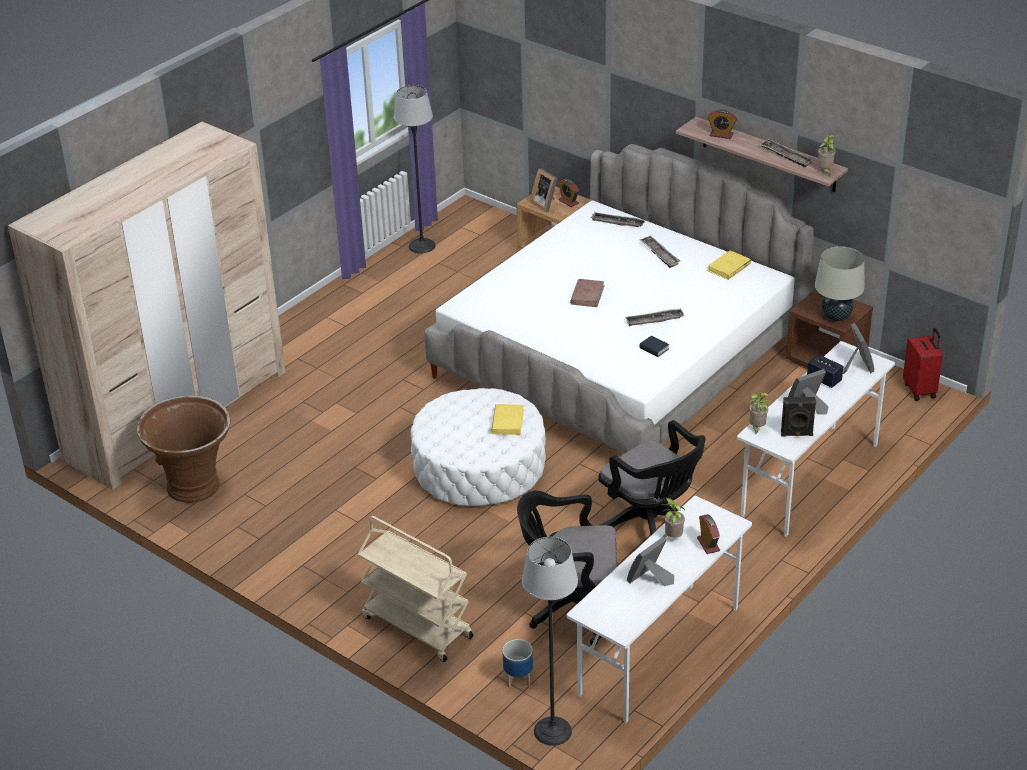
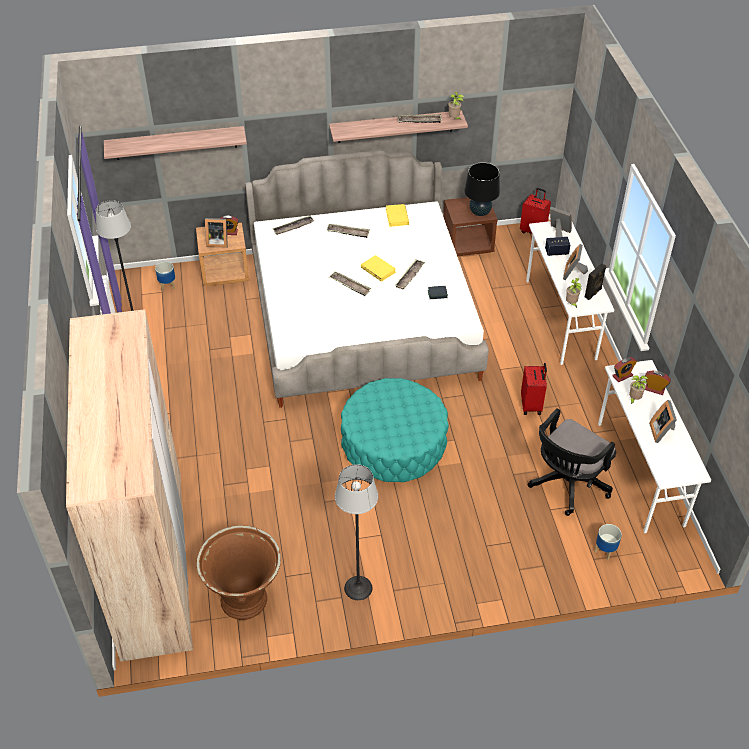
camera: 50 degrees left, 10 degrees up
(416, 627) = (512, 569): beige cart -> none
(479, 467) = (394, 443): white ottoman -> turquoise ottoman
(492, 232) = (167, 285): none -> planter
(507, 421) = (408, 400): yellow book -> yellow book (378, 270)
(541, 69) = (175, 143): none -> shelf
(552, 731) = (663, 564): floor lamp -> floor lamp (358, 588)
(587, 295) = (350, 285): brown book -> tray
(652, 526) = (531, 405): black office chair -> red suitcase
(721, 135) = (363, 127): alarm clock -> alarm clock (622, 376)
(836, 316) = (480, 212): beige table lamp -> black table lamp

